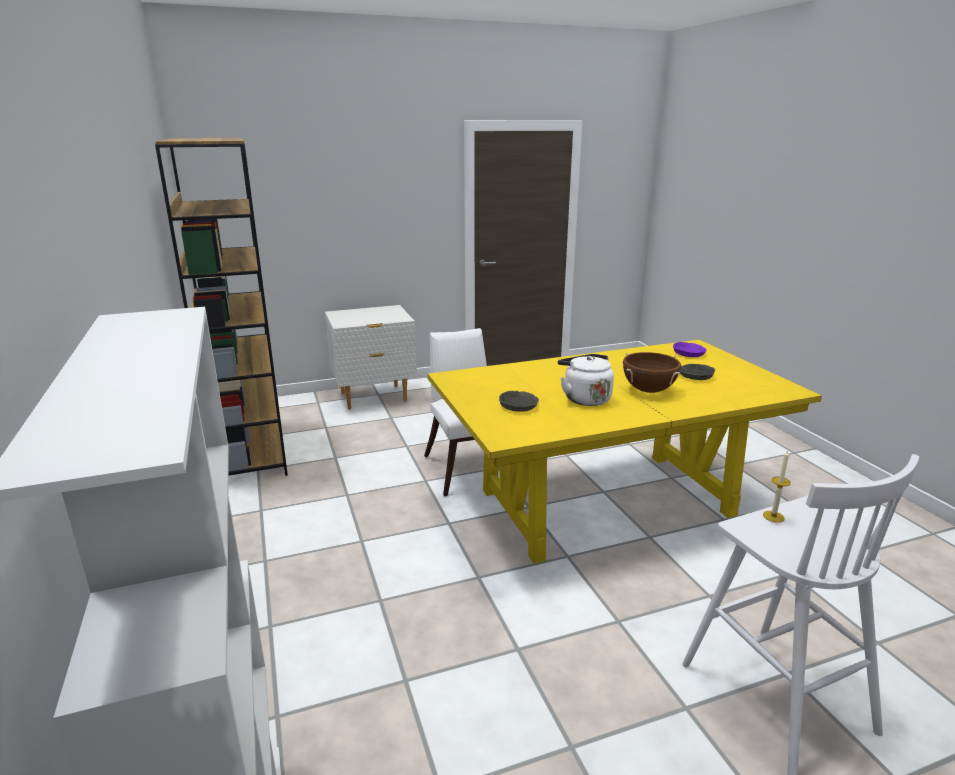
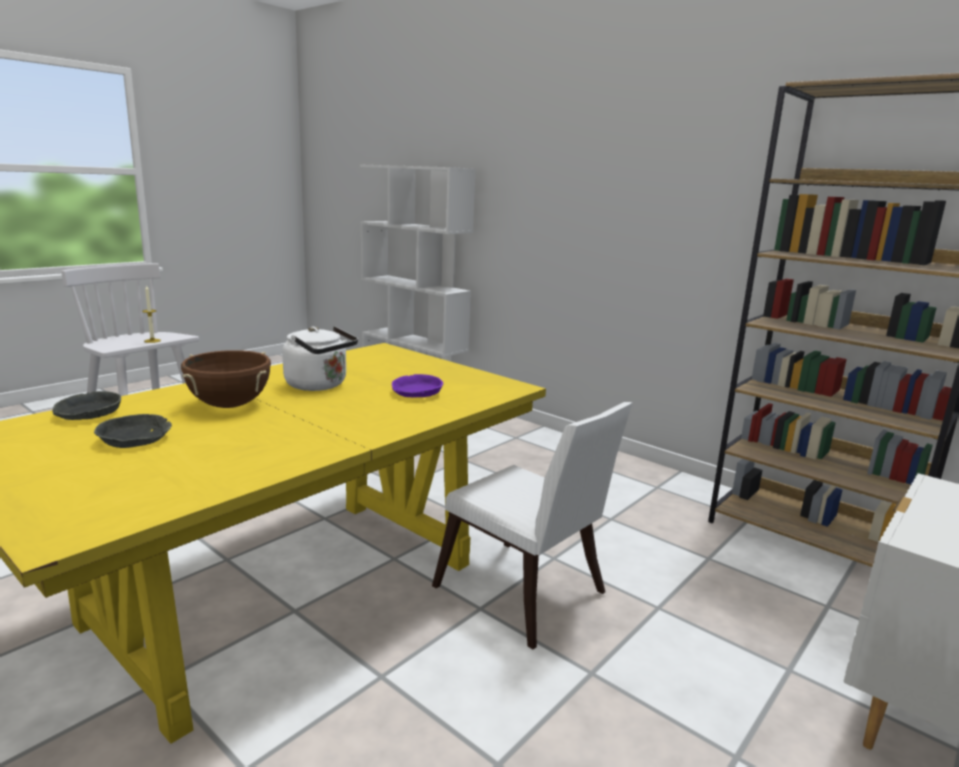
camera: 150 degrees right, 5 degrees down
(519, 406) = (391, 370): grey bowl -> grey bowl (88, 414)
(689, 353) = (105, 496): purple bowl -> purple bowl (416, 393)

